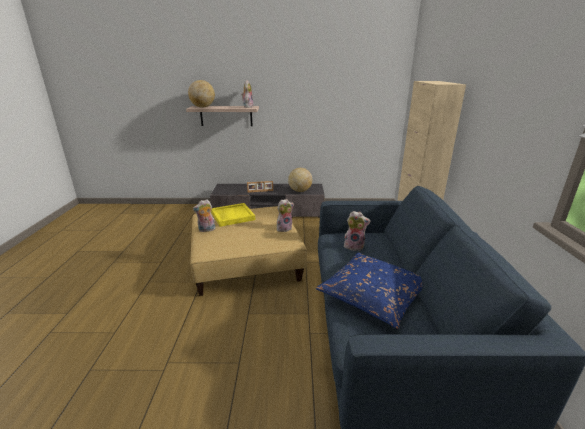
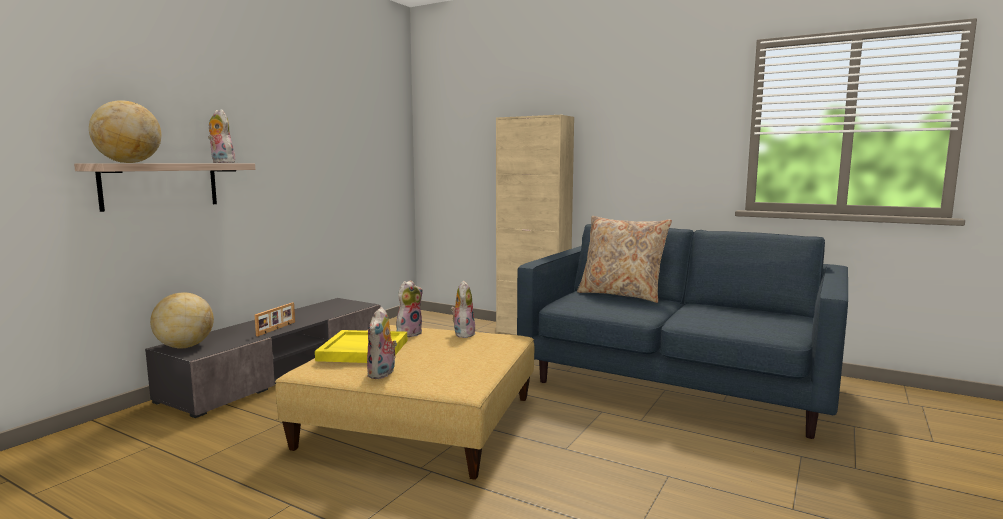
camera: 60 degrees left, 15 degrees down
(300, 191) = (335, 311): globe -> globe (184, 346)
(354, 246) = (595, 302): plush toy -> plush toy (409, 333)
(373, 295) = (702, 315): blue pillow -> none
(393, 250) = (621, 294): none -> beige pillow

